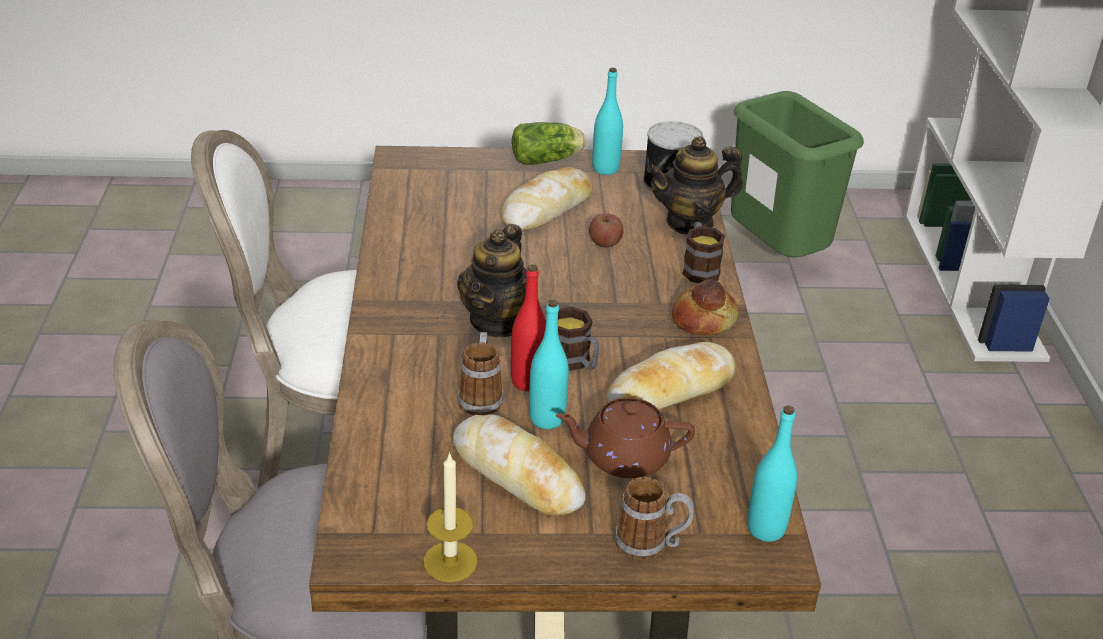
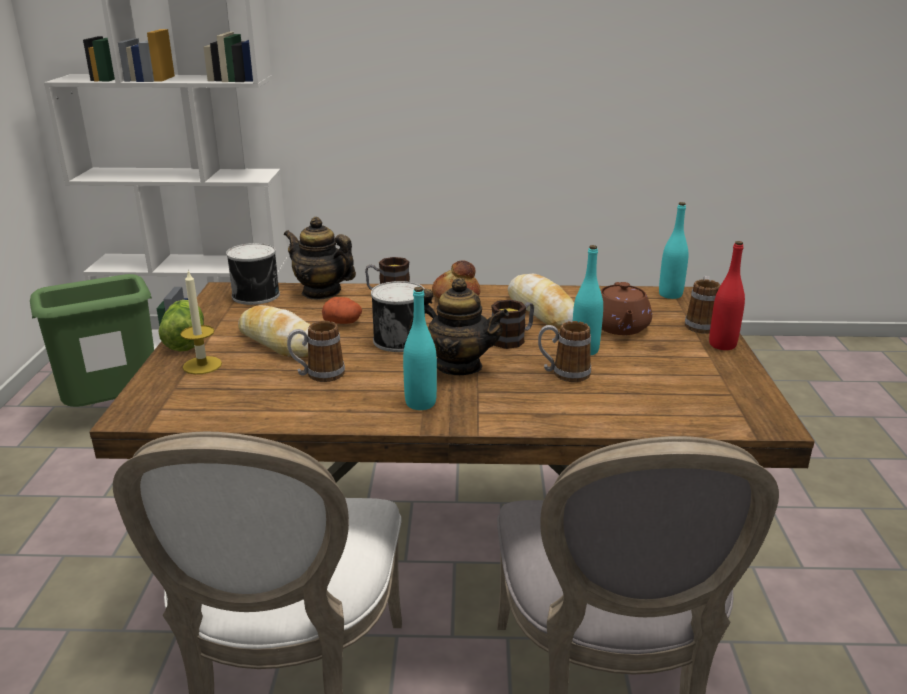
camera: 85 degrees left, 10 degrees down
(450, 561) = (756, 386): candle -> candle (202, 365)
(473, 237) = (318, 375): none -> mug
(517, 475) = (653, 362): bread -> none
(528, 381) = (540, 356): red bottle -> red bottle (722, 345)
(562, 281) = (400, 340): none -> can
(605, 169) = (218, 317): turquoise bottle -> turquoise bottle (420, 403)
(605, 242) = (343, 322): apple -> potato
(690, 222) = (321, 292): teapot -> teapot turned 135 degrees clockwise

